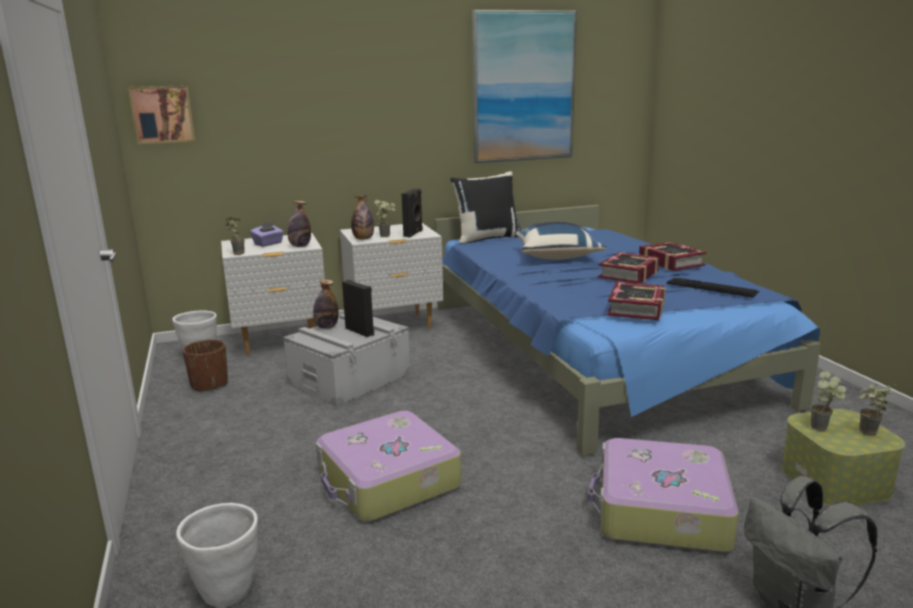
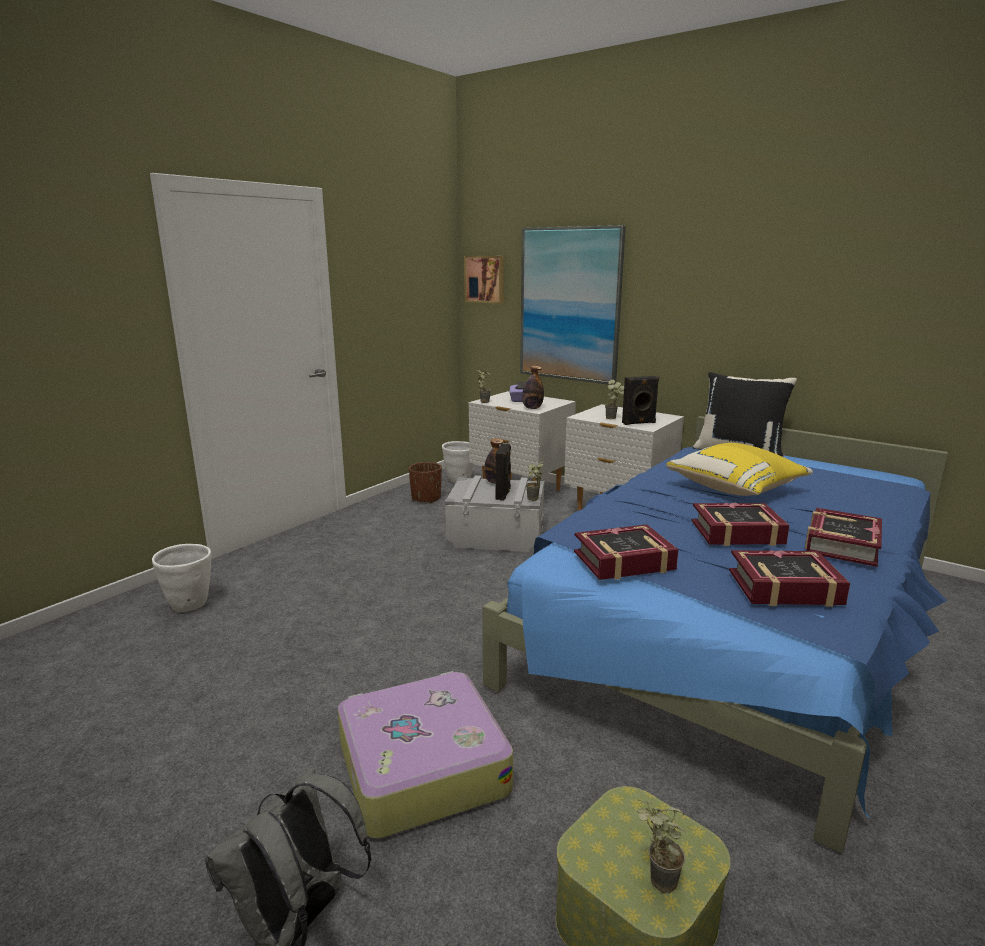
camera: 55 degrees right, 0 degrees up
(363, 239) = (588, 415): bottle -> none
(388, 481) = (355, 607): suitcase -> none
(523, 87) = (845, 271): picture -> picture (570, 305)
(557, 256) = (737, 489): blue pillow -> yellow pillow
(712, 287) = (784, 588): keyboard -> book
(824, 428) = (625, 828): potted plant -> potted plant (533, 500)

